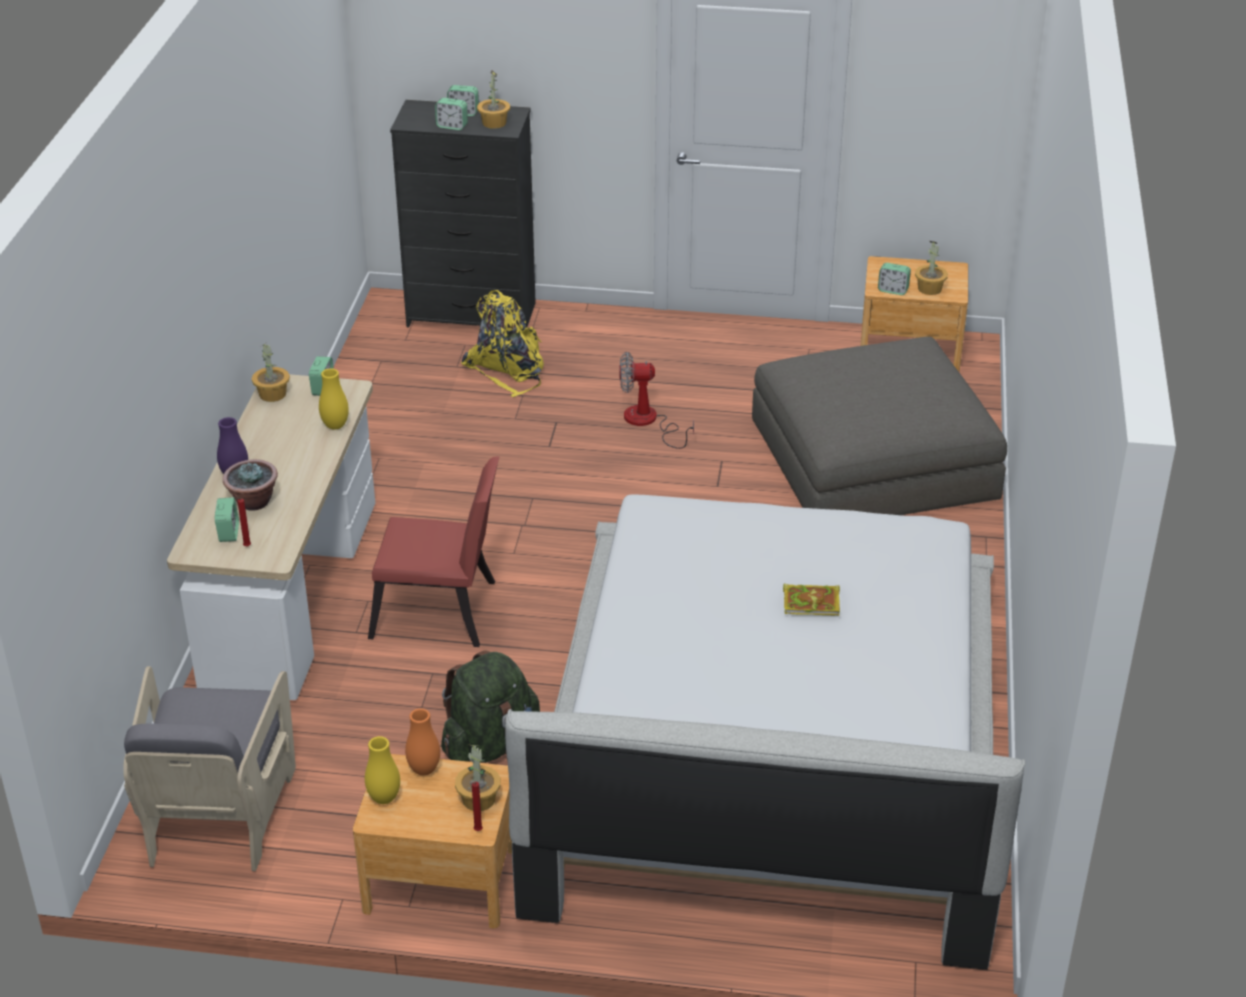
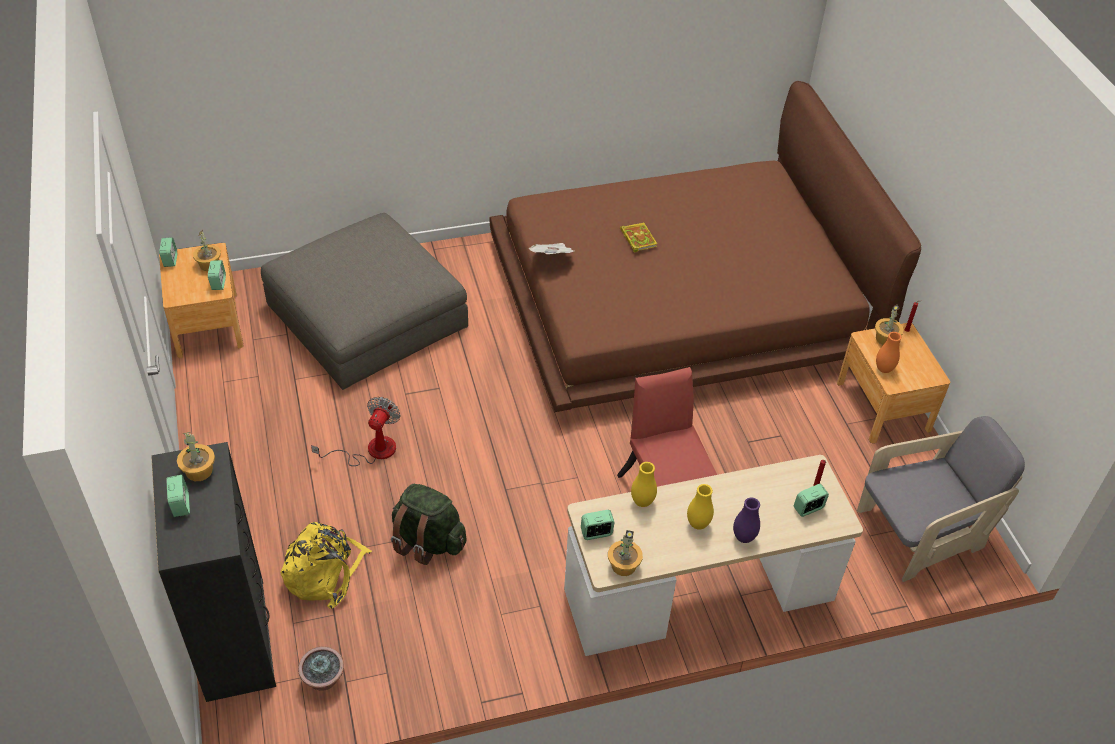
camera: 115 degrees left, 10 degrees up
(253, 502) = (765, 510): potted plant -> potted plant (324, 680)
(384, 798) = (917, 378): yellow vase -> yellow vase (698, 524)
(452, 126) = (217, 503): alarm clock -> alarm clock (170, 260)
(490, 743) = (767, 422): green backpack -> green backpack (428, 541)
(648, 422) = (371, 450): fan -> fan turned 135 degrees counterclockwise
(772, 743) = (681, 300): white bed -> brown bed
(811, 518) = (552, 258): none -> newspaper

